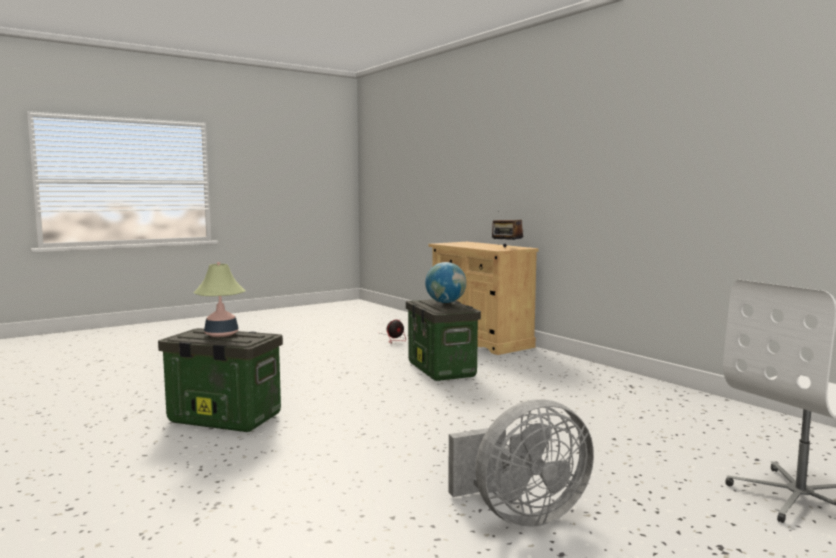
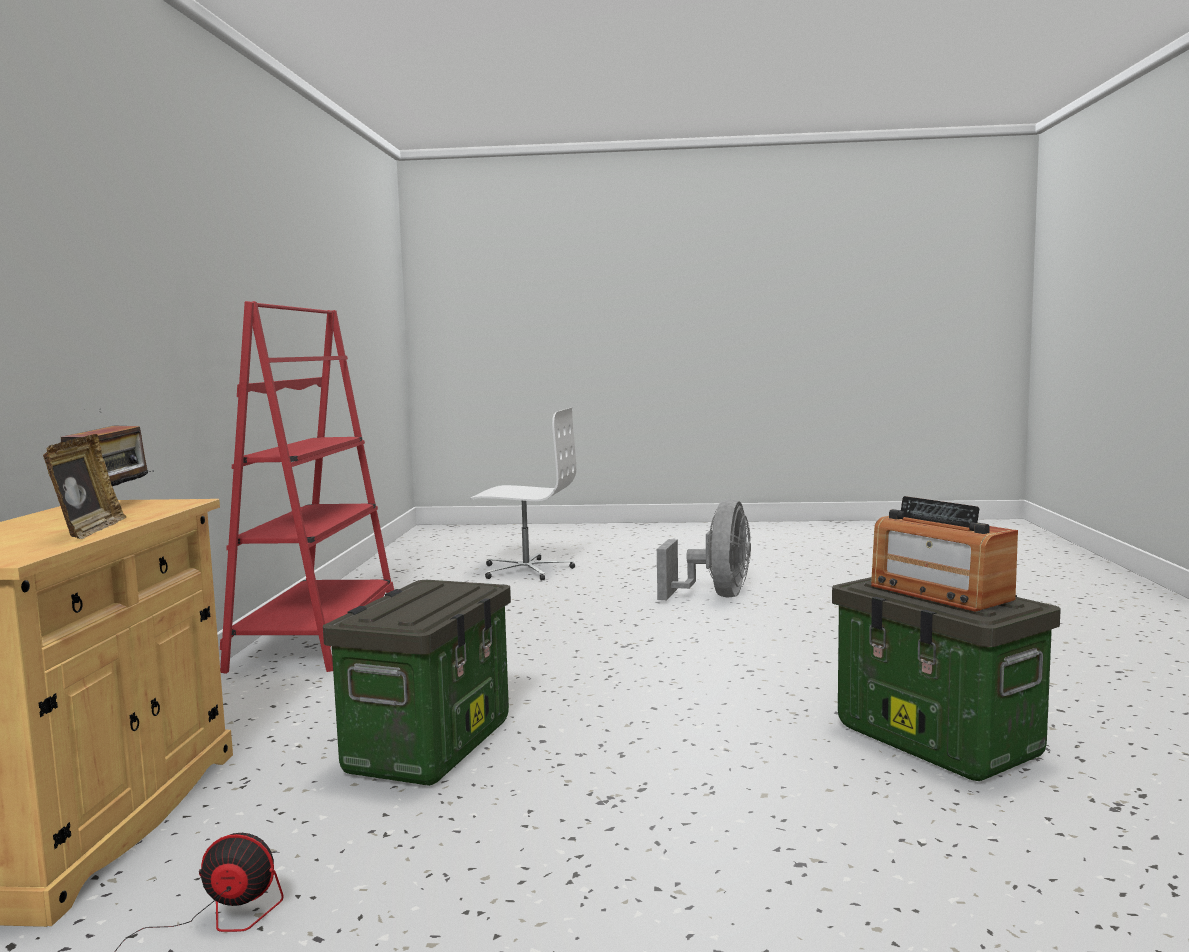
camera: 140 degrees left, 0 degrees up
(221, 334) = (939, 593): table lamp -> radio
(445, 302) = (402, 602): globe -> none
(463, 245) = (88, 531): none -> picture frame
(521, 515) = (716, 596): grey fan -> grey fan turned 90 degrees clockwise
(644, 389) = (318, 638): none -> red bookcase

